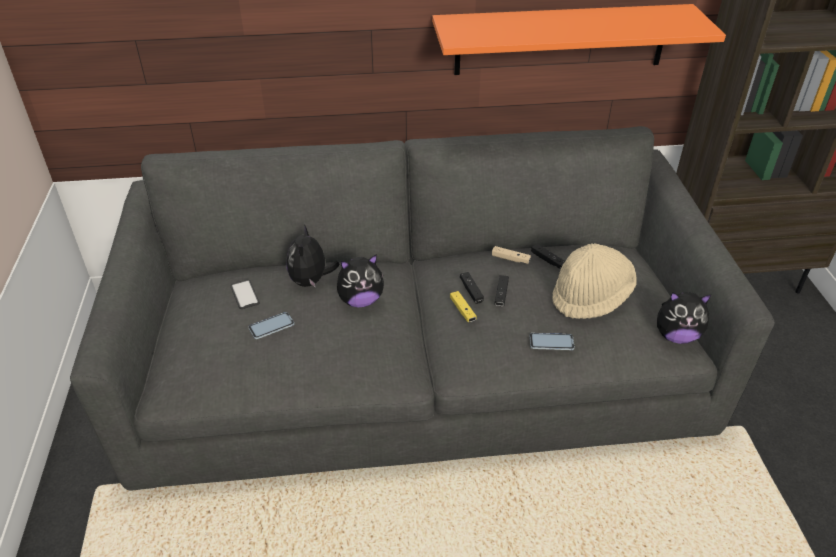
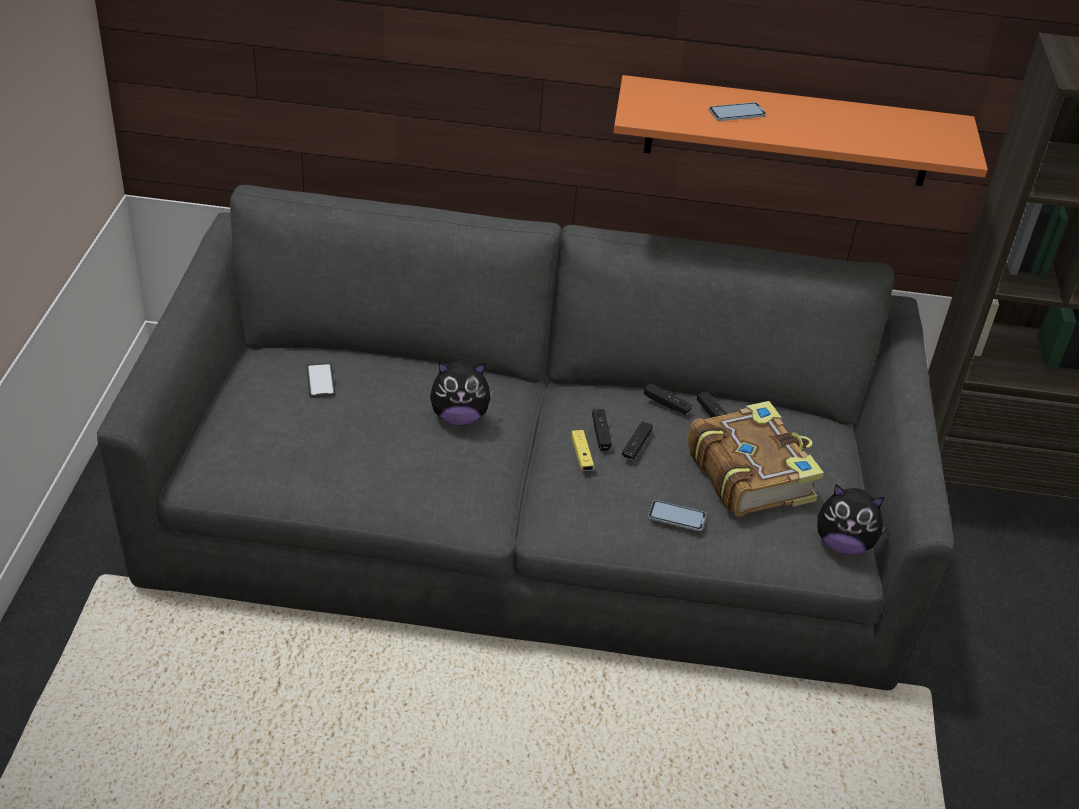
camera: 10 degrees right, 0 degrees up
(271, 326) = (341, 425): phone -> phone (737, 113)
(311, 281) = (406, 381): plush toy -> none
(510, 259) = (667, 404): beige game controller -> black game controller
(591, 297) = (750, 473): beige hat -> book

